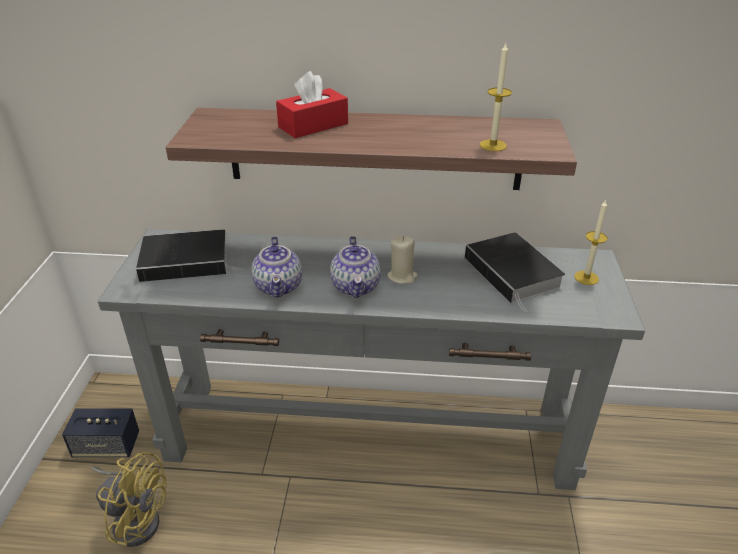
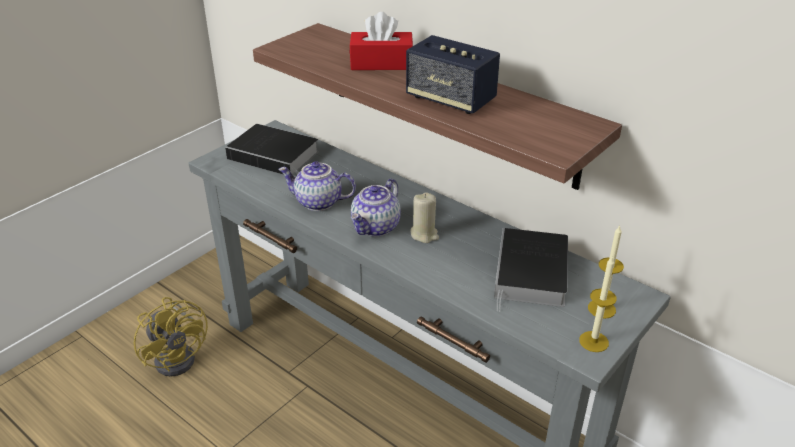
camera: 35 degrees right, 0 degrees up
(107, 446) = (202, 294): speaker -> speaker (450, 99)
(280, 287) = (317, 203): teapot -> teapot turned 75 degrees clockwise
(493, 145) = (508, 128): candle -> candle (593, 341)

